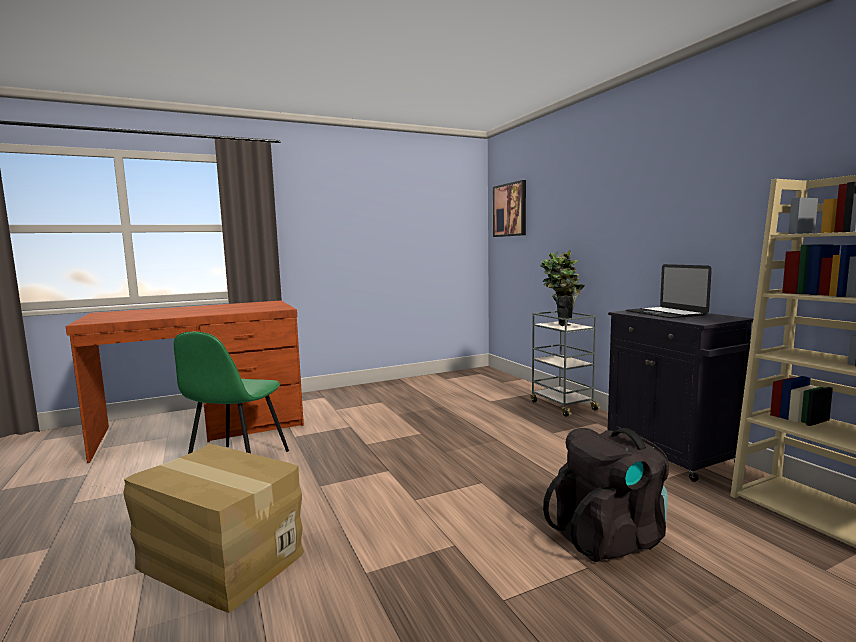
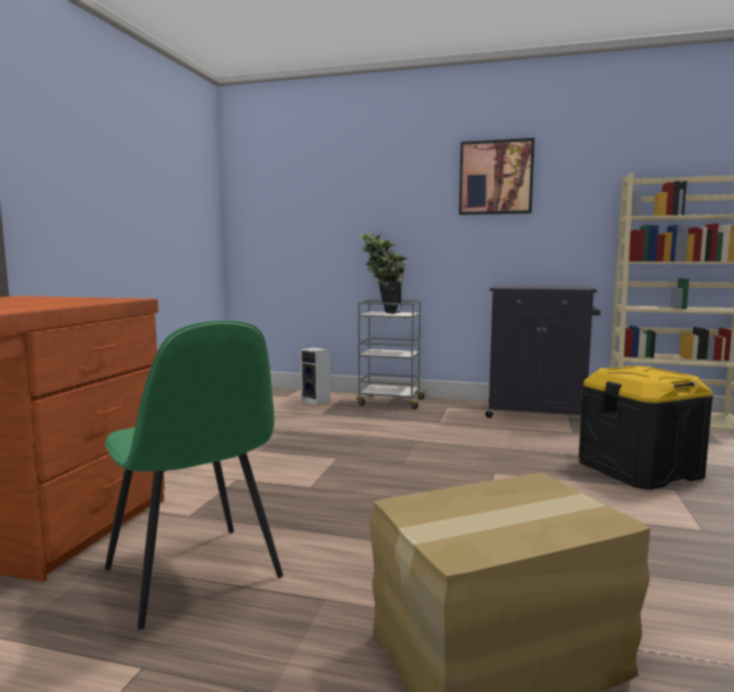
camera: 50 degrees left, 0 degrees up
(510, 210) = (268, 182): picture -> picture (496, 177)
(511, 391) = (317, 401): none -> speaker
(609, 537) = (639, 469): black backpack -> black storage box
(665, 313) = (528, 286): laptop -> none

